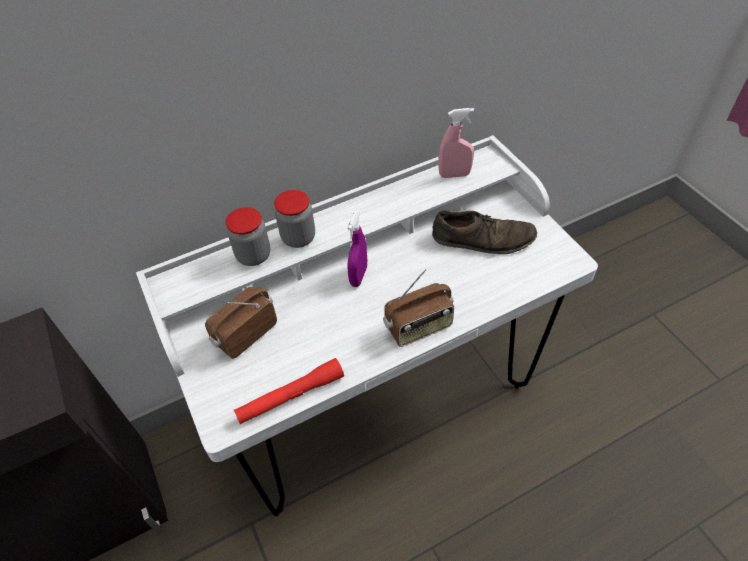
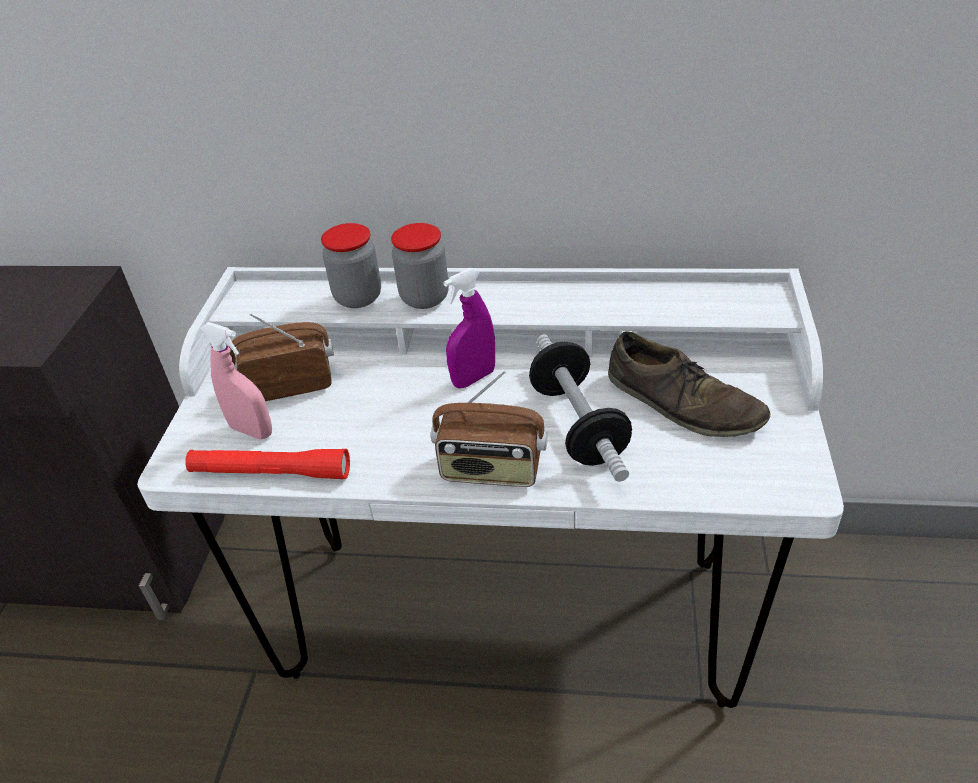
camera: 35 degrees right, 10 degrees down
(441, 278) = (578, 425): none -> dumbbell
(454, 175) = (695, 299): pink spray bottle -> pink spray bottle (251, 431)

